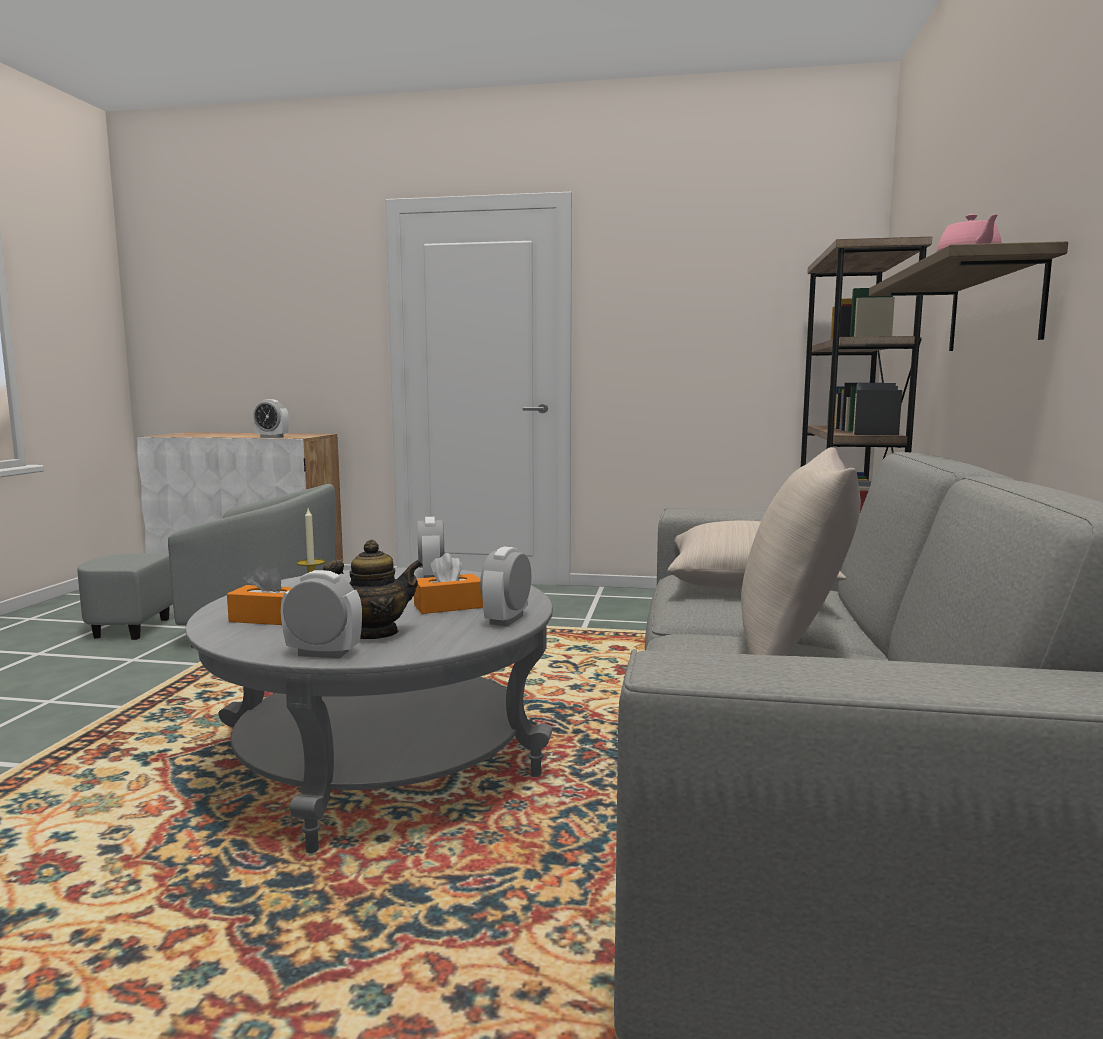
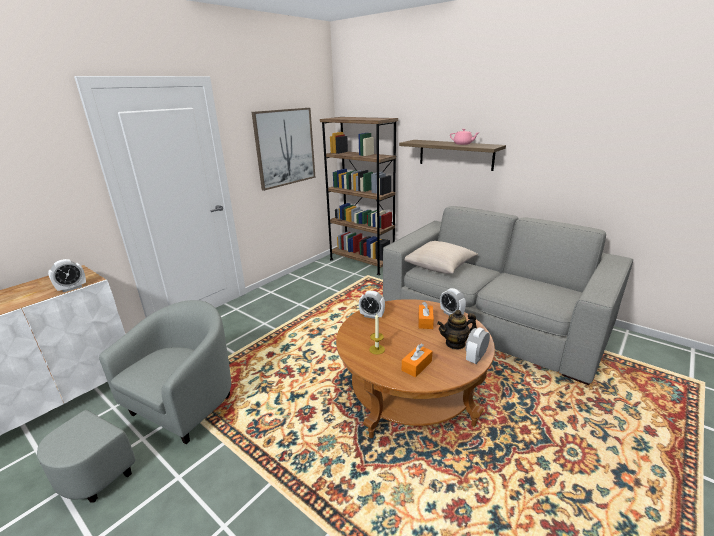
camera: 60 degrees left, 15 degrees up
(373, 634) = (455, 343): teapot -> teapot turned 105 degrees counterclockwise
(383, 763) = (411, 394): grey coffee table -> brown coffee table
(715, 324) = (285, 147): none -> picture
(793, 644) = (504, 280): beige pillow -> none

